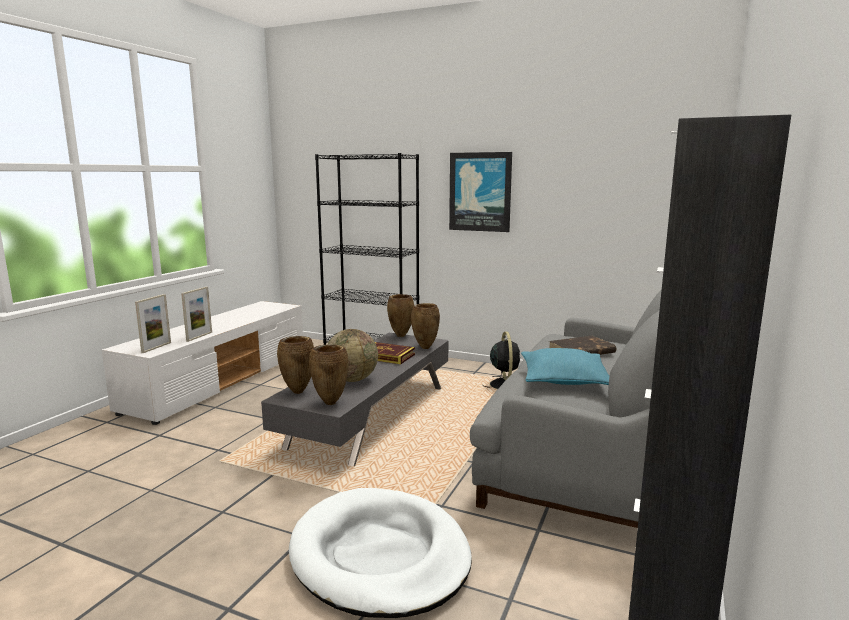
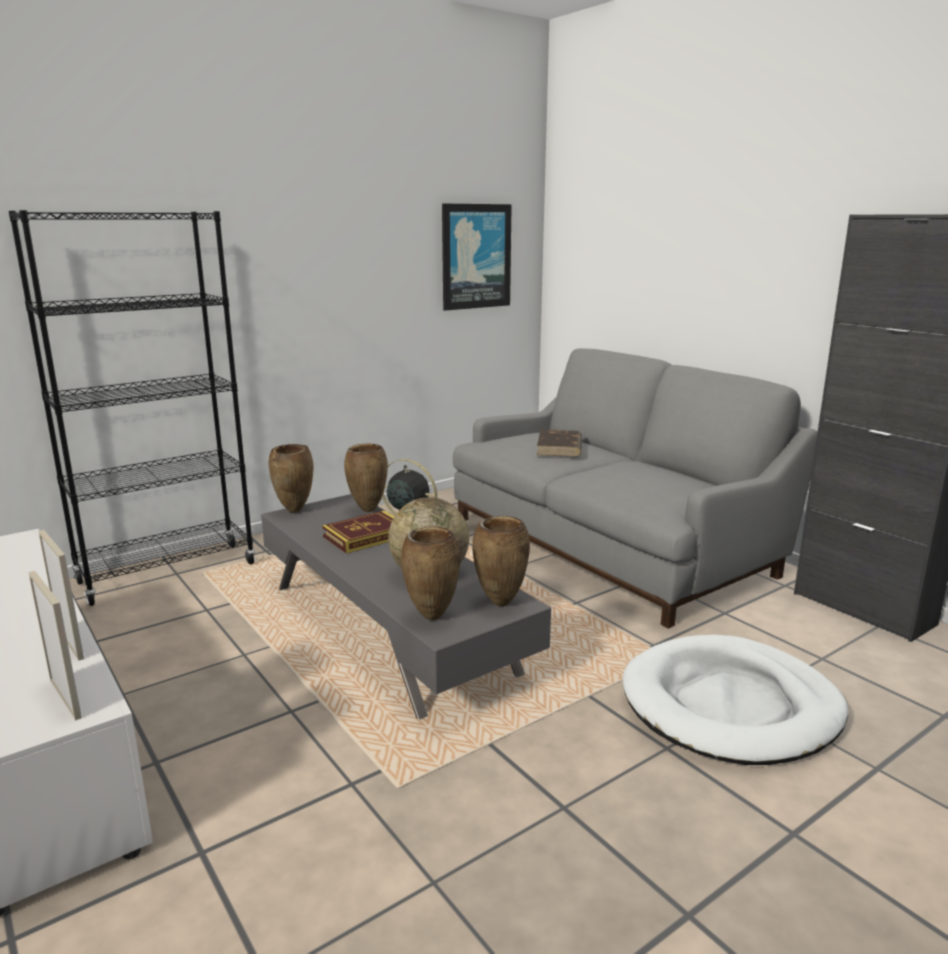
camera: 60 degrees left, 5 degrees up
(480, 192) = (296, 271): picture -> picture (475, 256)
(564, 379) = (629, 472): turquoise pillow -> none

